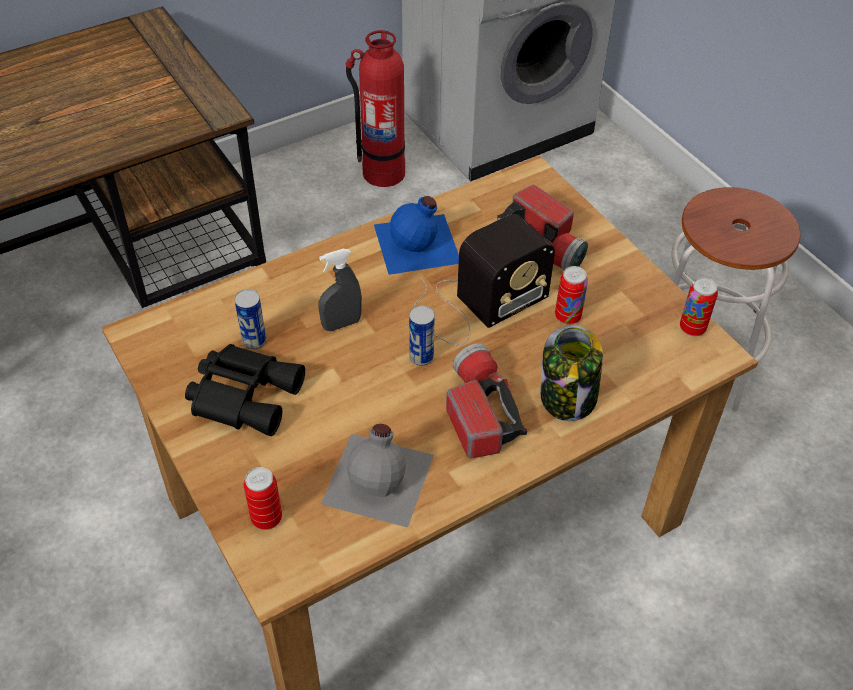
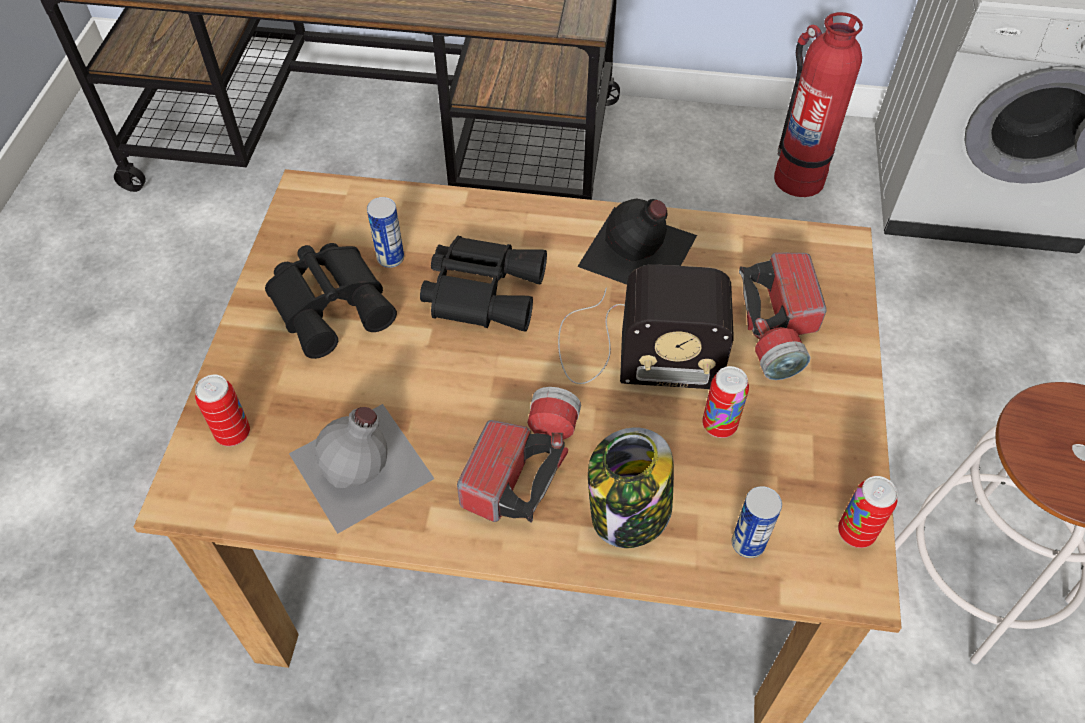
camera: 40 degrees right, 5 degrees up
(341, 324) = (482, 289): grey spray bottle -> black binoculars
(418, 244) = (638, 252): blue bottle -> black bottle
(421, 357) = (523, 371): can -> can (748, 543)

